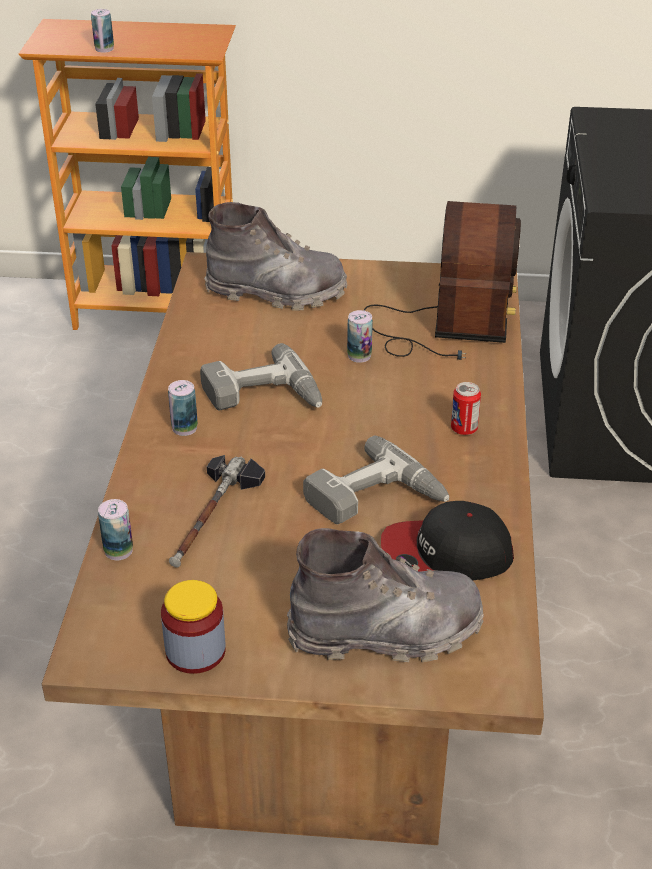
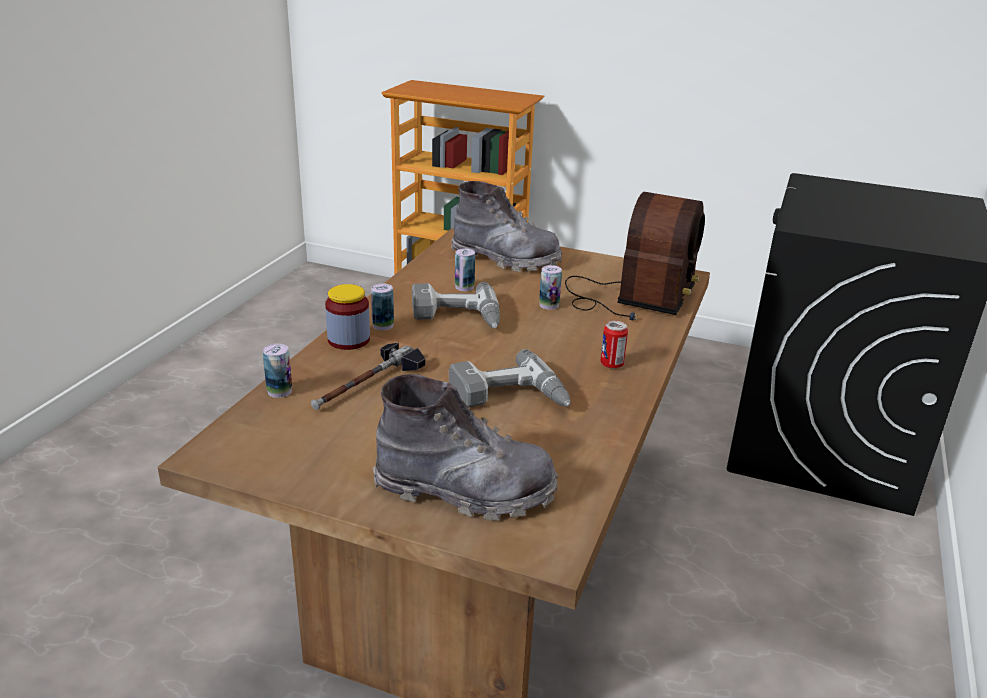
camera: 15 degrees right, 10 degrees down
(104, 49) = (442, 96): can -> can (464, 287)
(195, 651) = (294, 470): jar -> jar (348, 340)
(446, 554) = (549, 446): cap -> none

